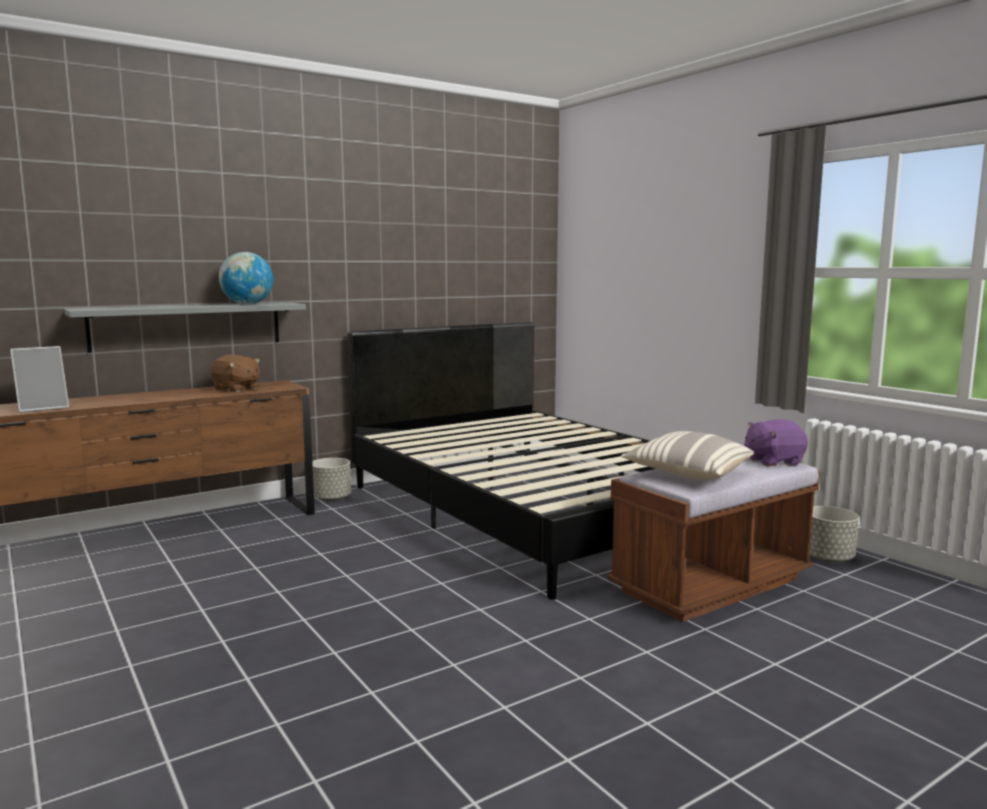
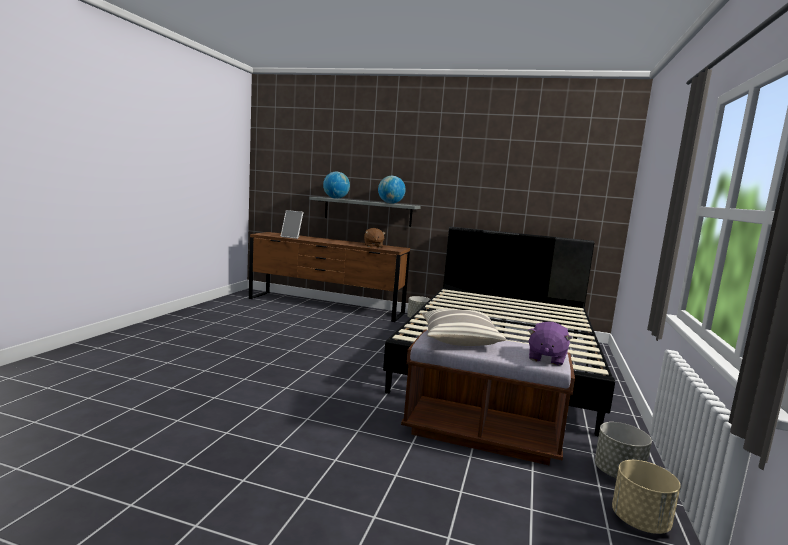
camera: 50 degrees right, 0 degrees up
(124, 307) = (335, 198): none -> globe
(773, 461) = (546, 358): purple plush toy -> purple plush toy turned 105 degrees counterclockwise
(907, 582) = (639, 521): none -> beige planter

